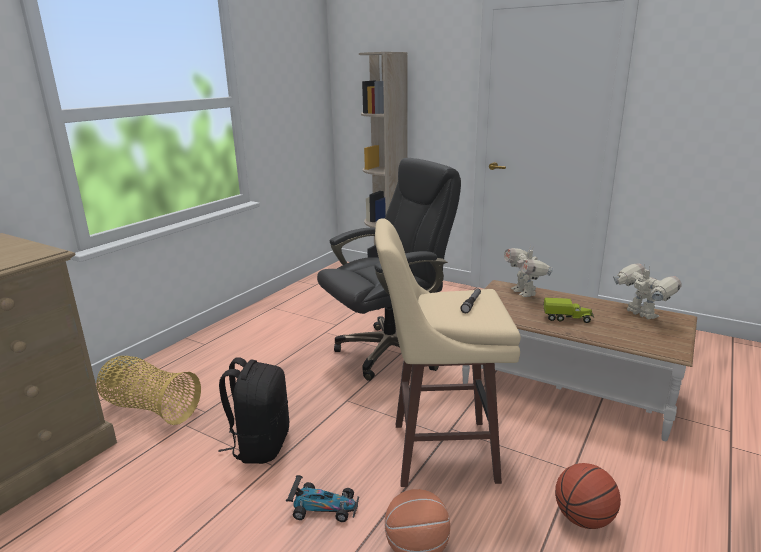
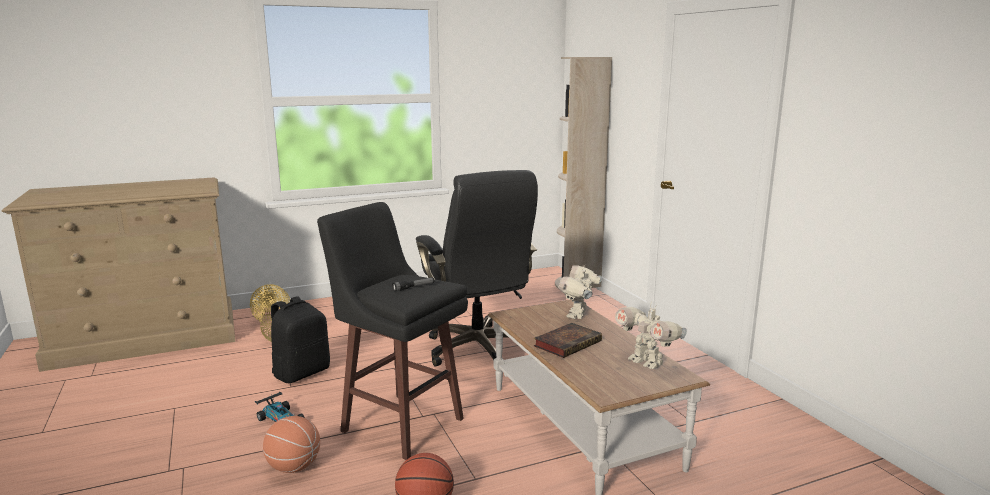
camera: 35 degrees right, 5 degrees down
(388, 353) = (476, 347): black office chair -> black office chair turned 60 degrees clockwise
(439, 451) = (400, 423): beige stool -> black stool
(567, 318) = (568, 343): toy truck -> book
(640, 315) = (647, 362): toy robot -> toy robot turned 135 degrees clockwise

